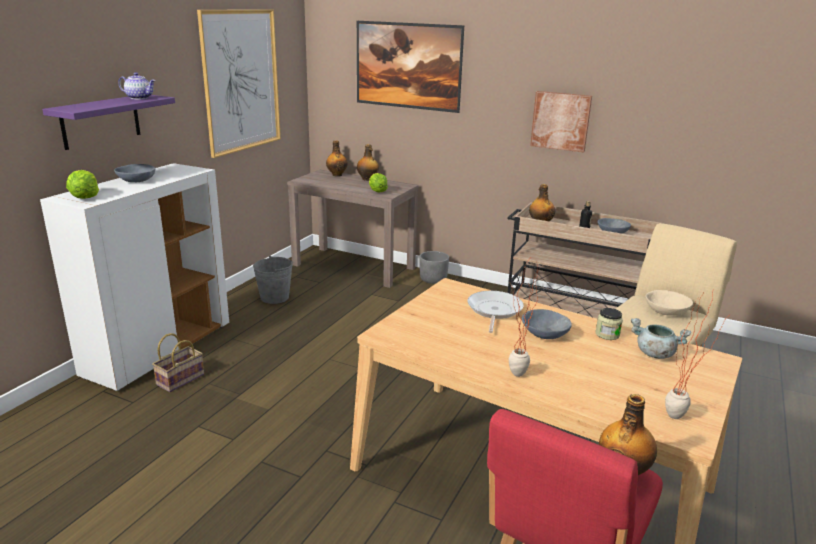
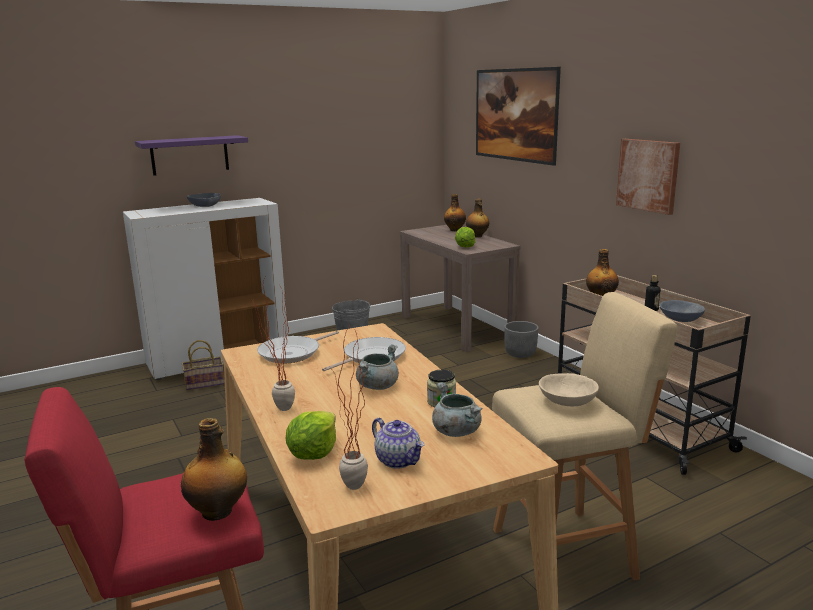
camera: 35 degrees right, 5 degrees down
(85, 197) = (148, 212): lettuce -> lettuce (313, 453)
(139, 98) = (220, 137): teapot -> teapot (399, 460)
(241, 81) = (352, 130): picture -> none
(427, 323) = (293, 353): none -> frying pan
(544, 334) = (377, 386): grey bowl -> grey cooking pot

